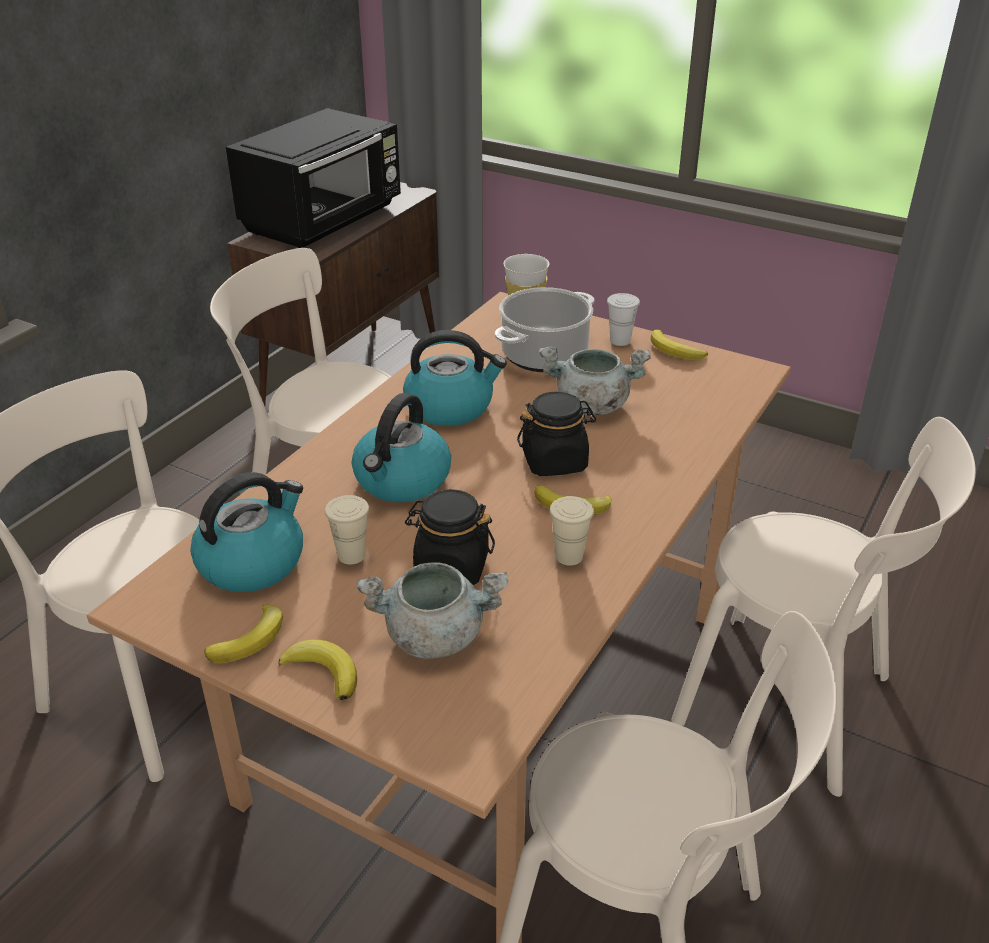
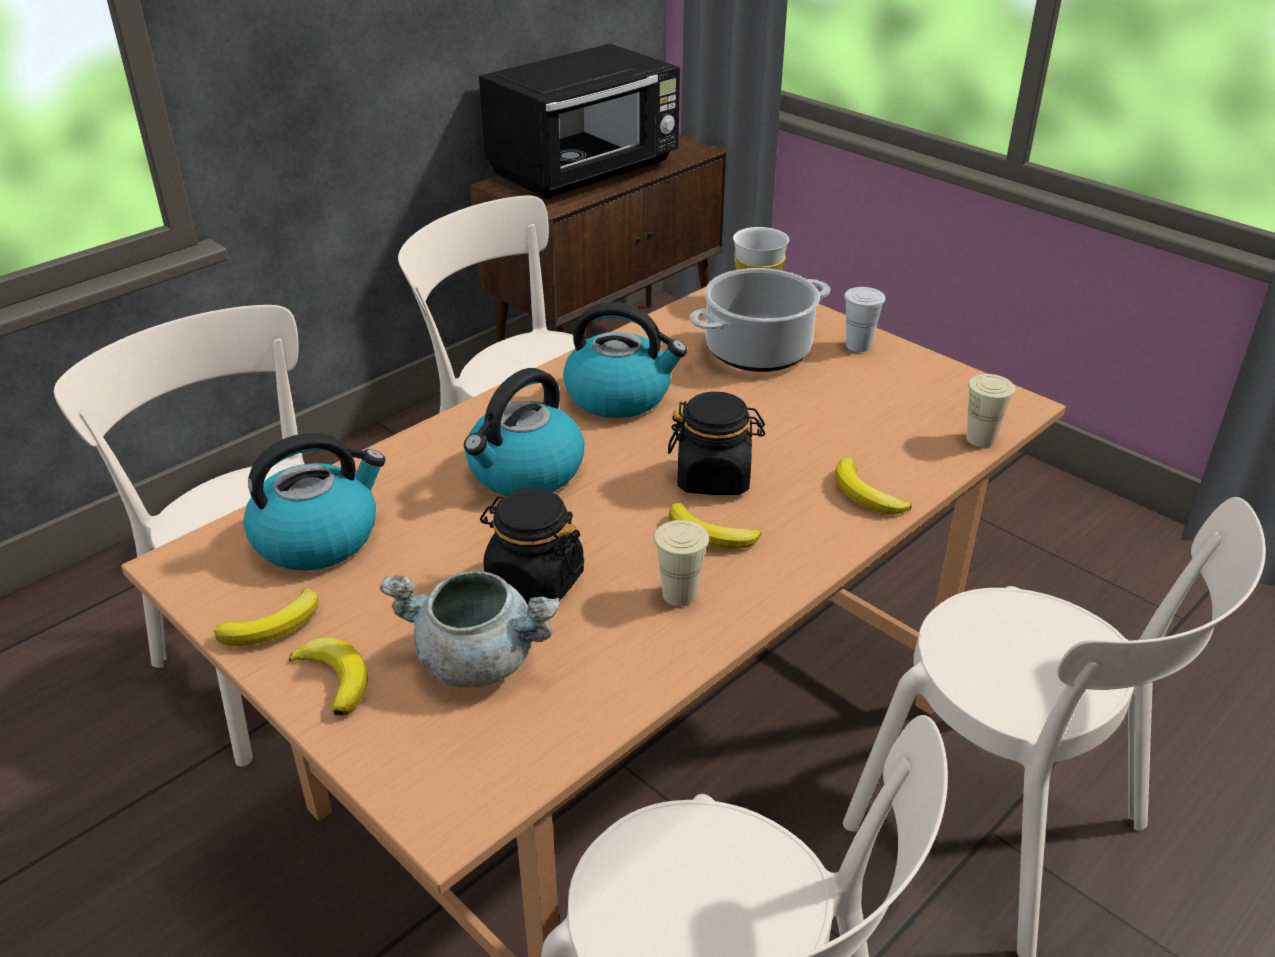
camera: 15 degrees right, 0 degrees up
(351, 555) = (428, 549): beige cup -> beige cup (980, 439)
(591, 405) = (788, 418): grey cooking pot -> none
(675, 351) = (922, 367): banana -> banana (866, 494)

